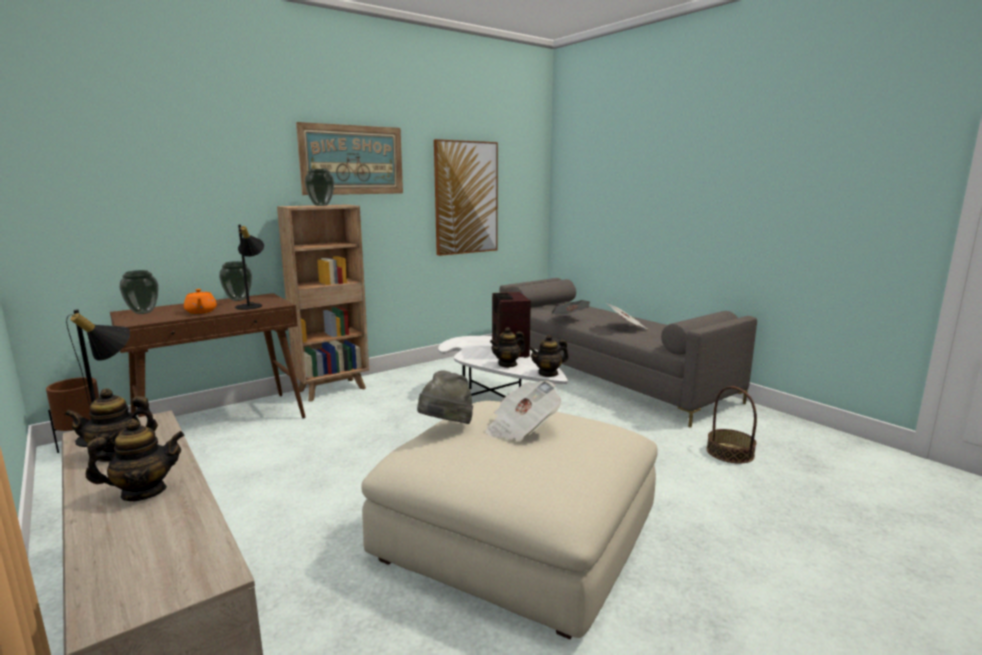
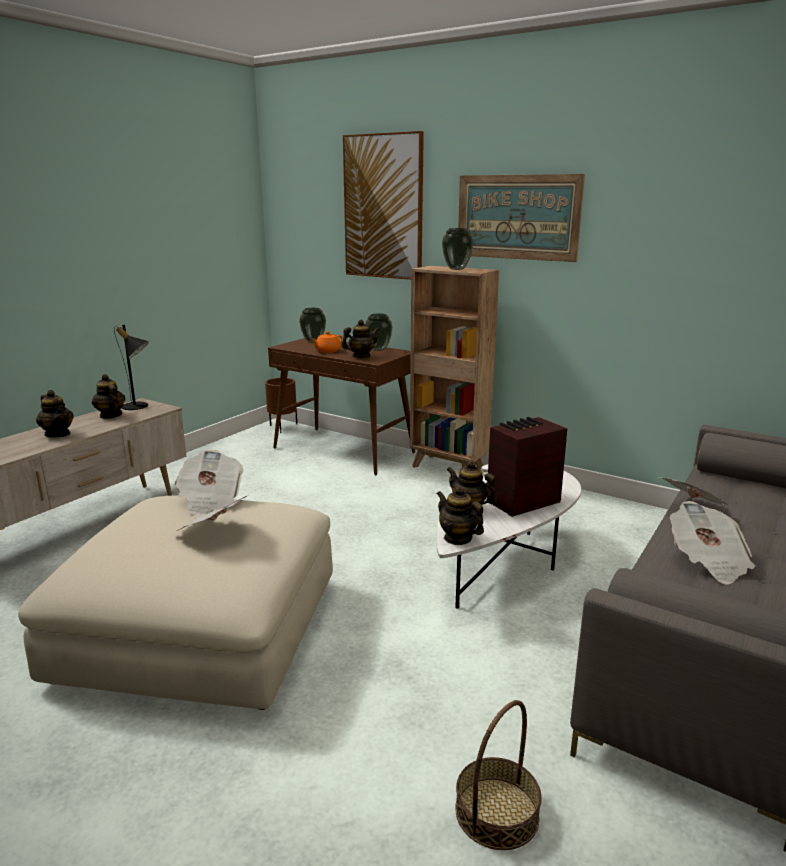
camera: 70 degrees right, 5 degrees up
(252, 305) = (361, 356): black table lamp -> teapot
(445, 427) = (210, 499): grey hat -> newspaper
(466, 198) = (685, 277): picture -> picture (383, 207)

